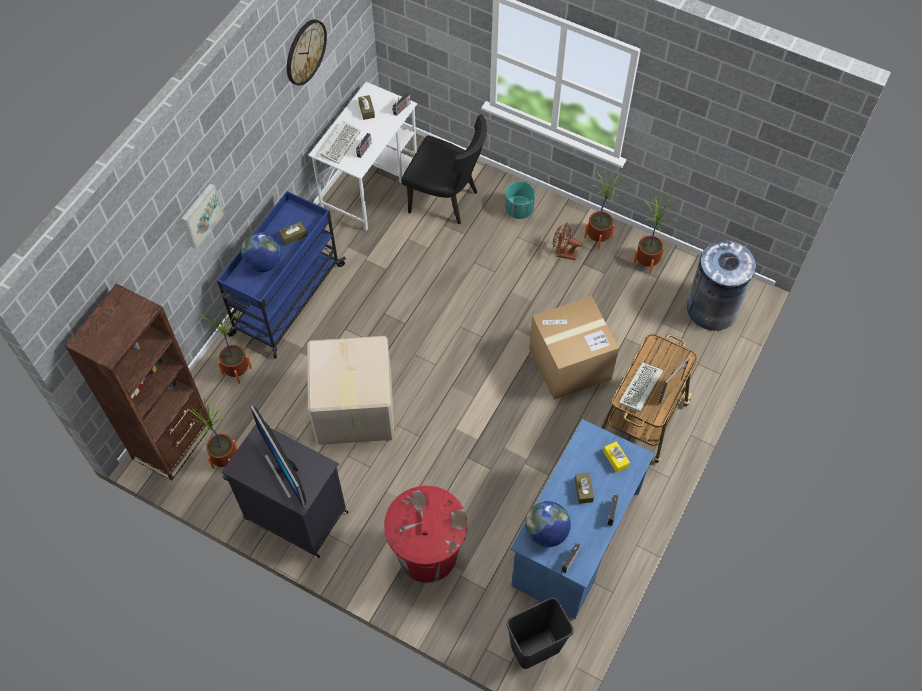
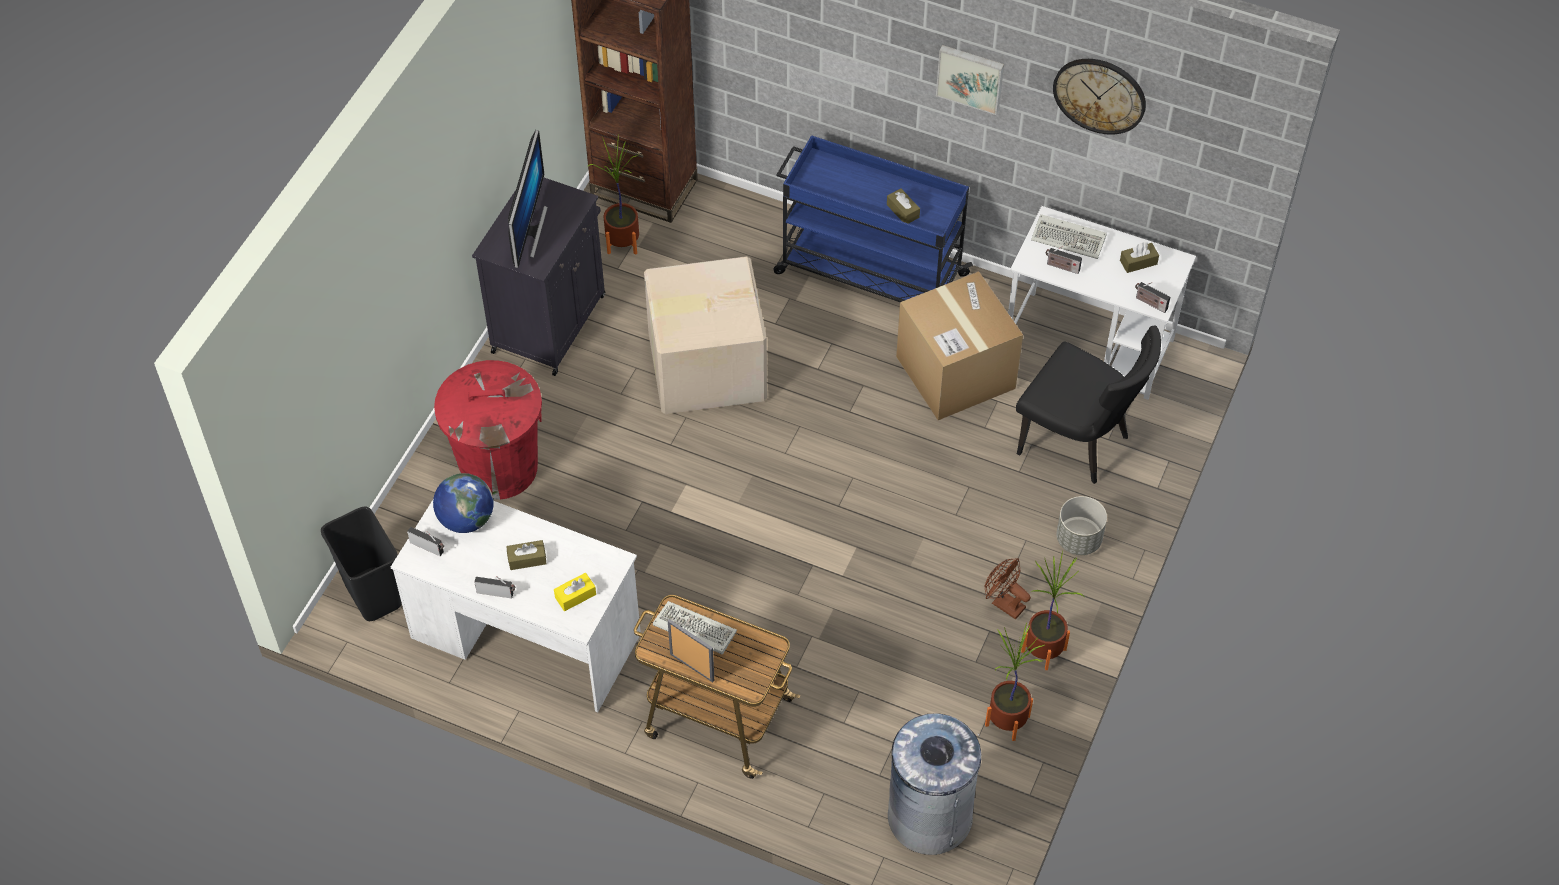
camera: 85 degrees right, 5 degrees down
(200, 215) = (842, 56): picture -> picture (970, 77)
(236, 370) = (752, 235): potted plant -> none
(264, 263) = (853, 185): globe -> none
(285, 472) = (528, 231): monitor -> monitor turned 135 degrees clockwise
(446, 200) = (1078, 443): black chair -> black chair turned 75 degrees counterclockwise
(519, 210) = (1078, 540): turquoise planter -> grey planter
(563, 254) = (1003, 603): brown fan -> brown fan turned 60 degrees counterclockwise
(569, 363) = (805, 619): cardboard box -> cardboard box (955, 372)
(575, 539) = (526, 636): blue desk -> white desk

